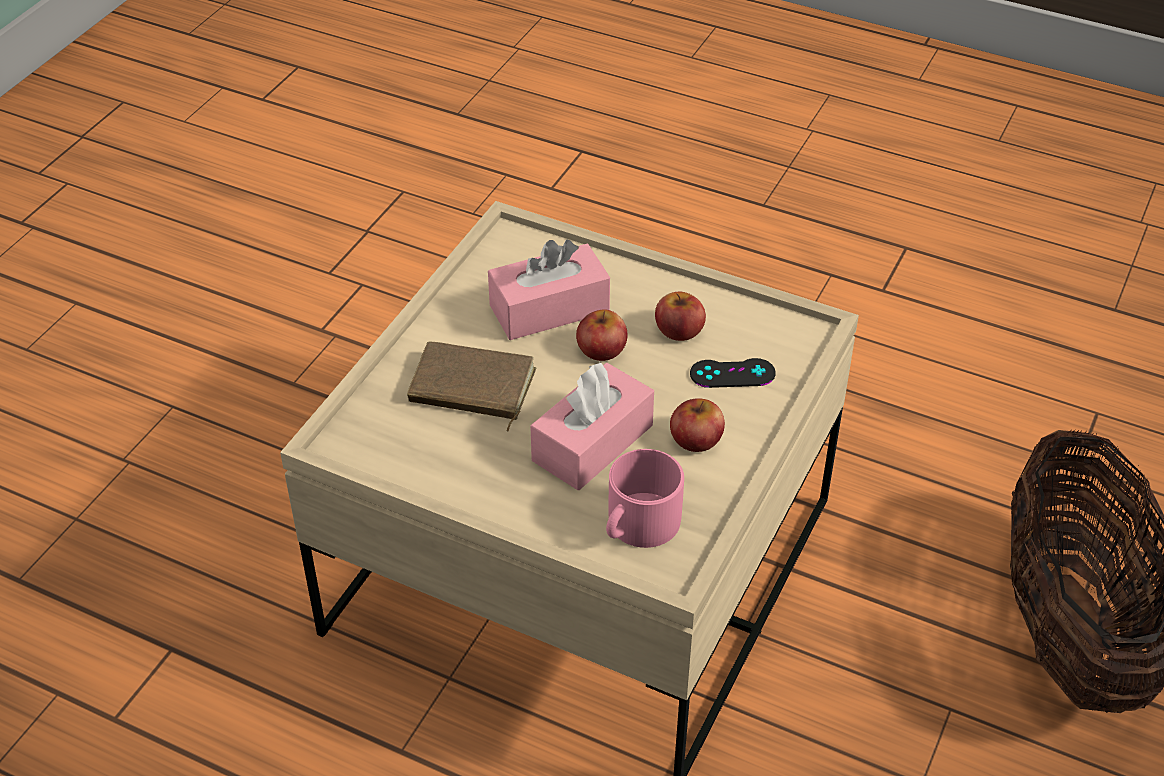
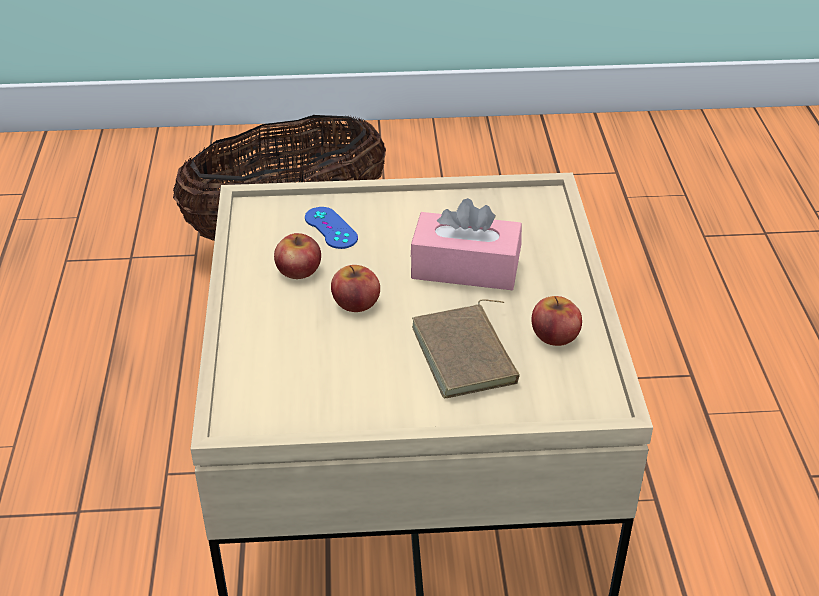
camera: 120 degrees left, 5 degrees down
(549, 309) = (328, 350): pink tissue box -> none
(638, 525) = (521, 221): pink mug -> none
(696, 438) = (415, 223): apple -> apple (555, 334)
(732, 373) = (331, 228): black game controller -> blue game controller

